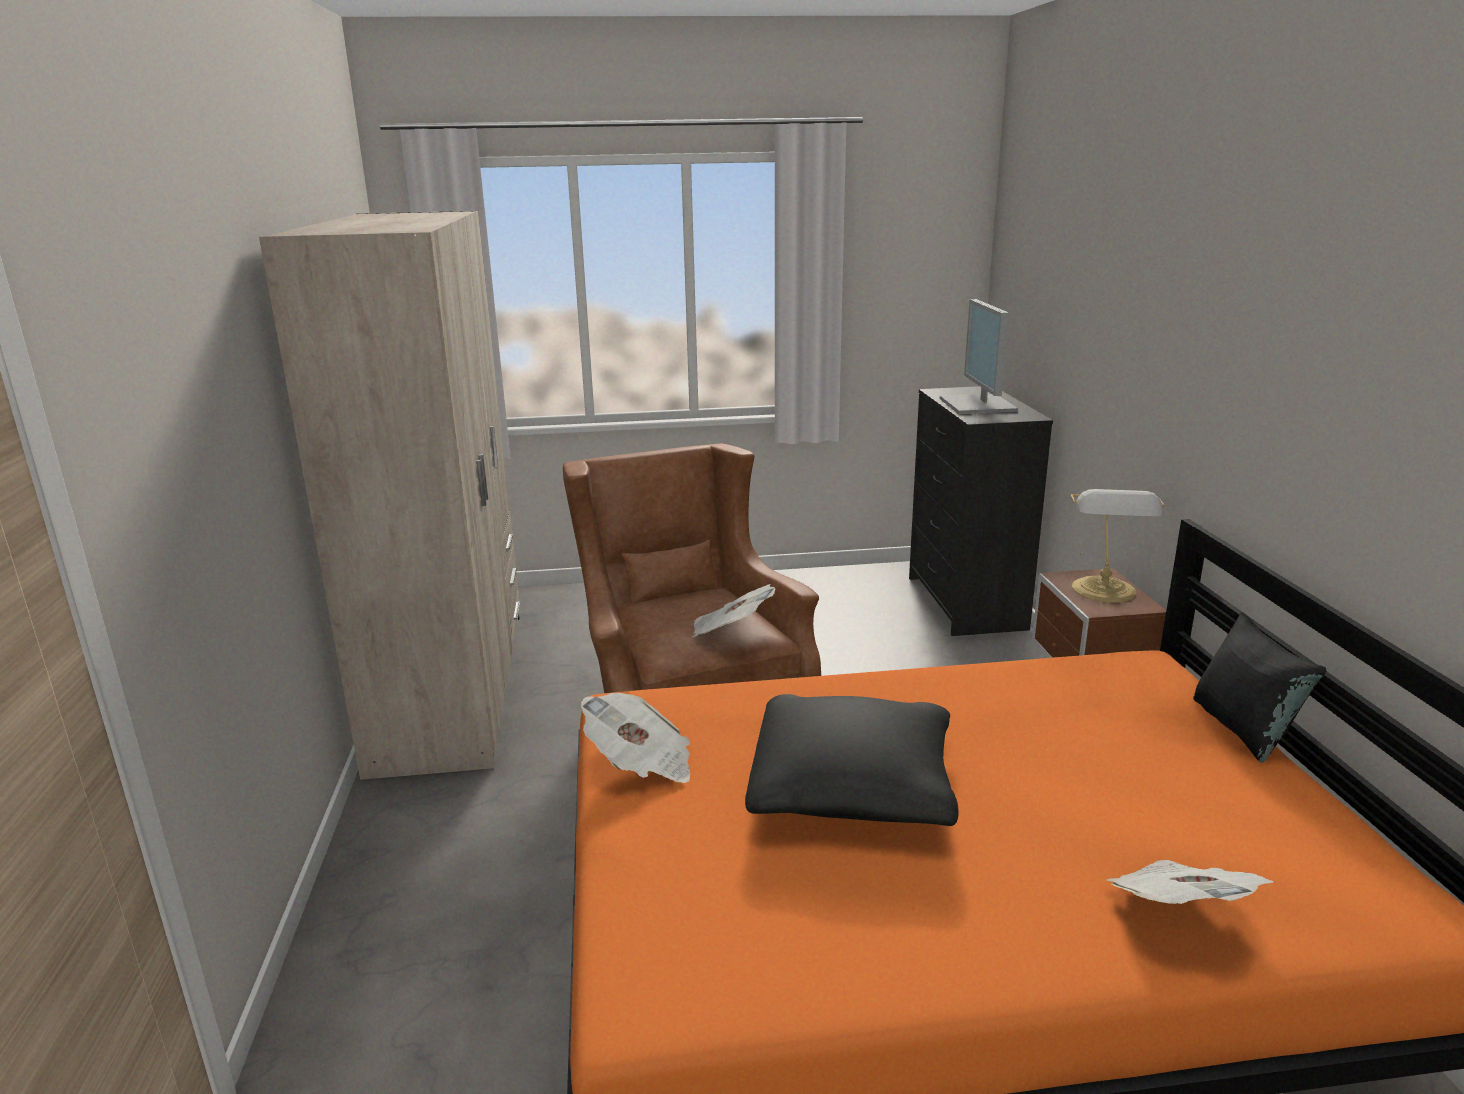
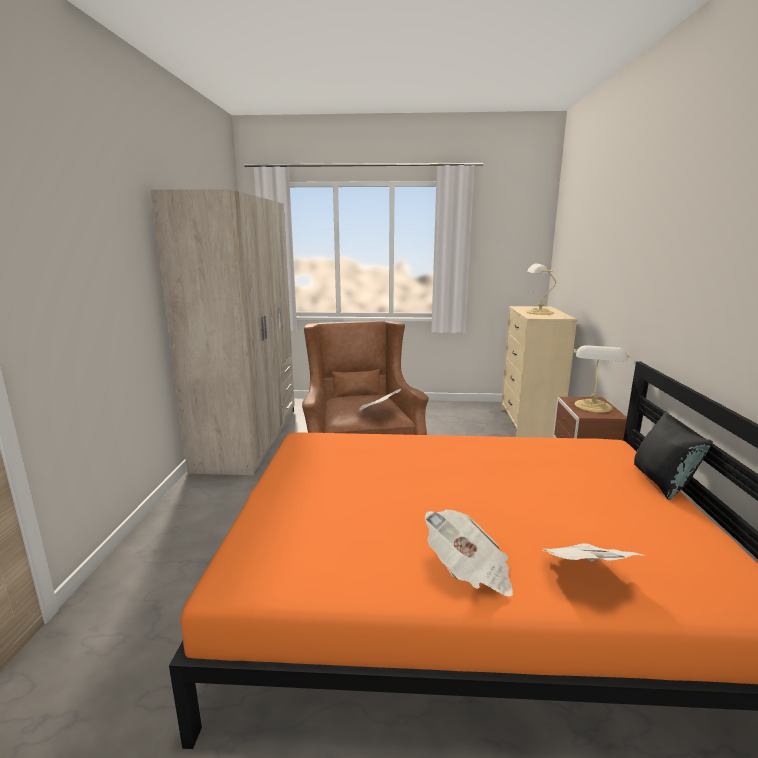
camera: 10 degrees right, 5 degrees down
(641, 763) = (299, 464): newspaper -> newspaper (469, 572)
(852, 787) = (409, 486): black pillow -> none
(964, 603) = (528, 423): black dresser -> beige dresser
(979, 405) = (538, 312): monitor -> table lamp

